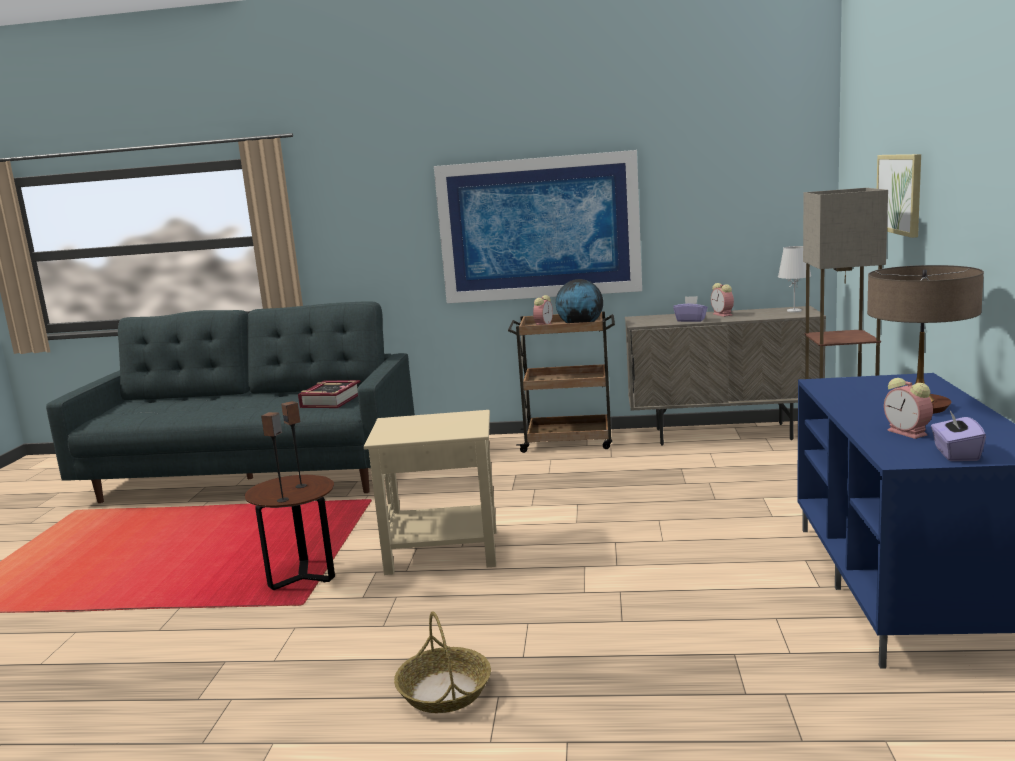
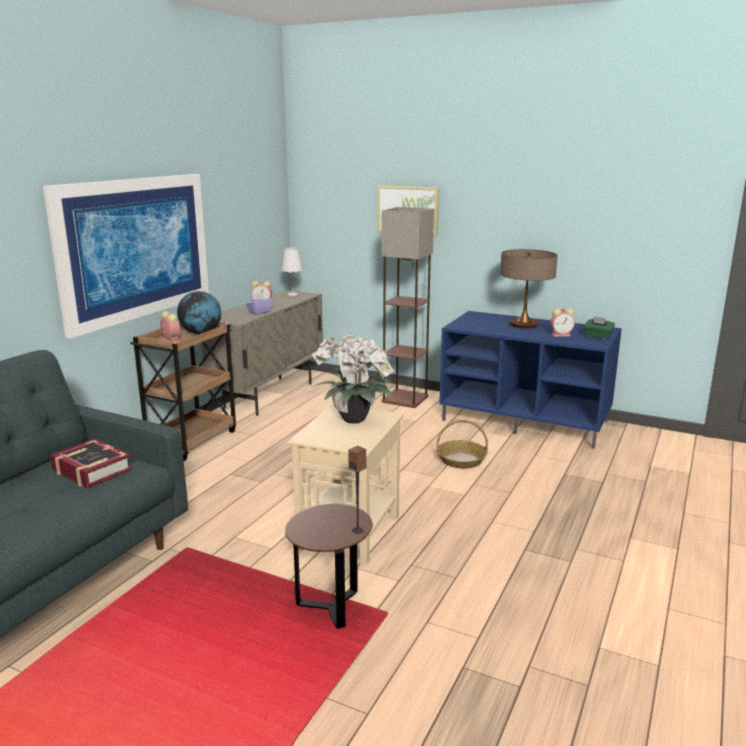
camera: 70 degrees left, 5 degrees up
(301, 486) = (328, 518): speaker -> none
(445, 691) = (562, 566): basket -> basket (461, 460)
(447, 425) = (355, 420): none -> potted plant
(955, 454) = (597, 336): purple tissue box -> green tissue box

